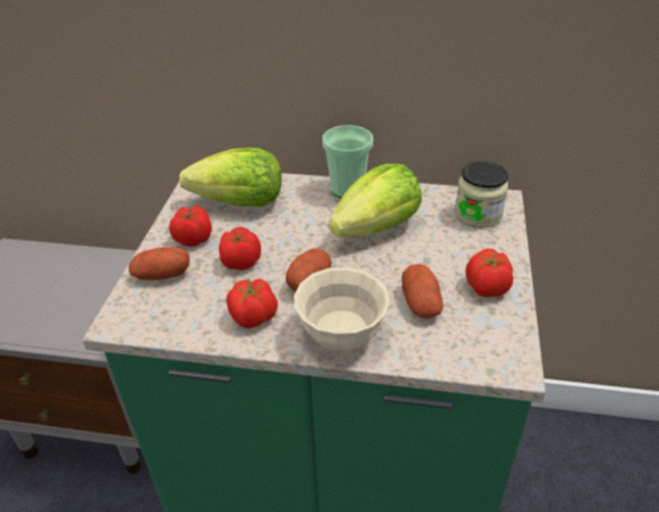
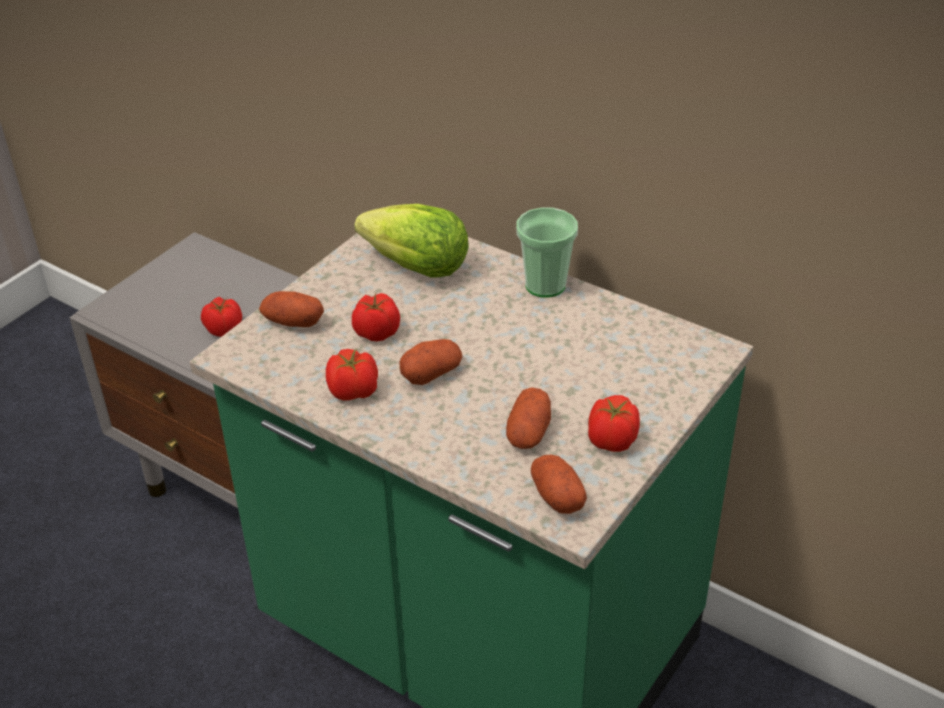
camera: 25 degrees right, 0 degrees up
(192, 239) = (344, 293): tomato -> tomato (223, 329)
(341, 335) = (425, 437): beige bowl -> none
(377, 228) = (545, 339): lettuce -> none
(478, 214) = (673, 358): jar -> none
(483, 348) = (557, 496): none -> potato

